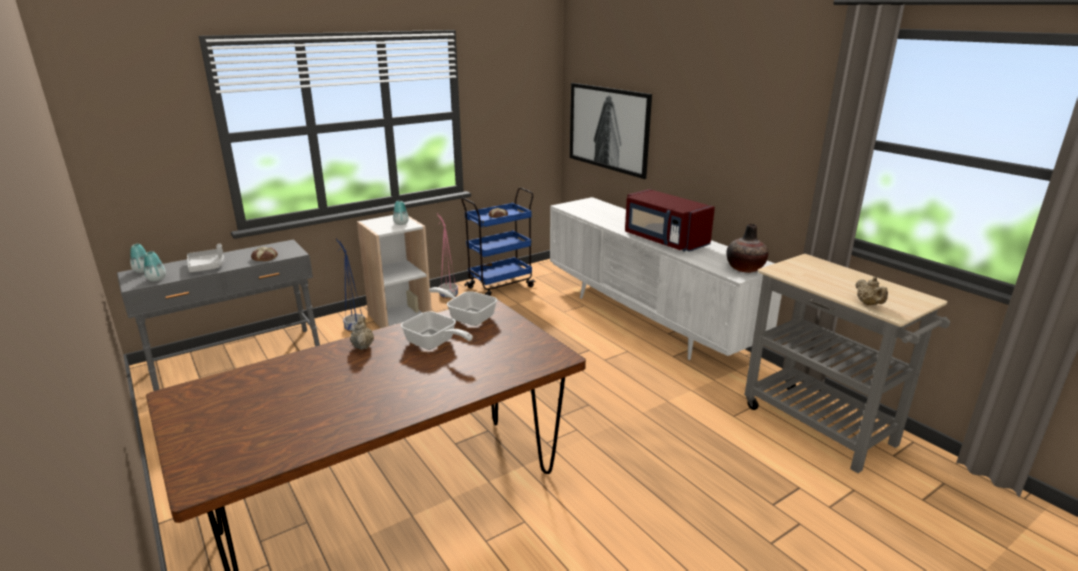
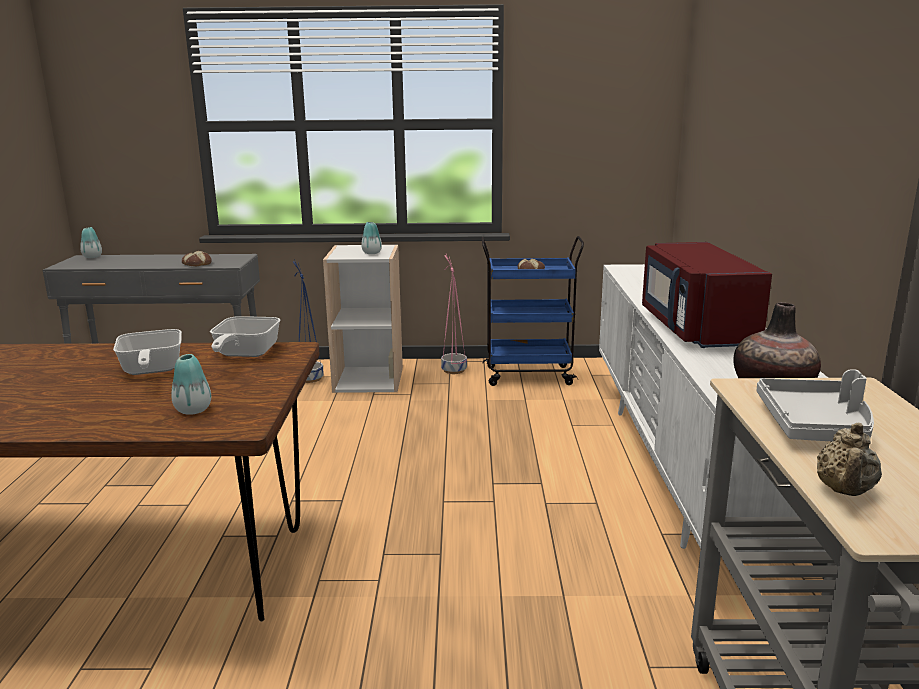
camera: 35 degrees right, 5 degrees down
(157, 279) = (85, 264): vase -> vase (193, 410)
(207, 266) = (141, 262): grey tray -> grey tray (815, 425)
(363, 346) = (89, 354): beige teapot -> none
(468, 317) = (244, 354): frying pan -> frying pan turned 150 degrees counterclockwise
(609, 128) = (713, 152): picture -> none

